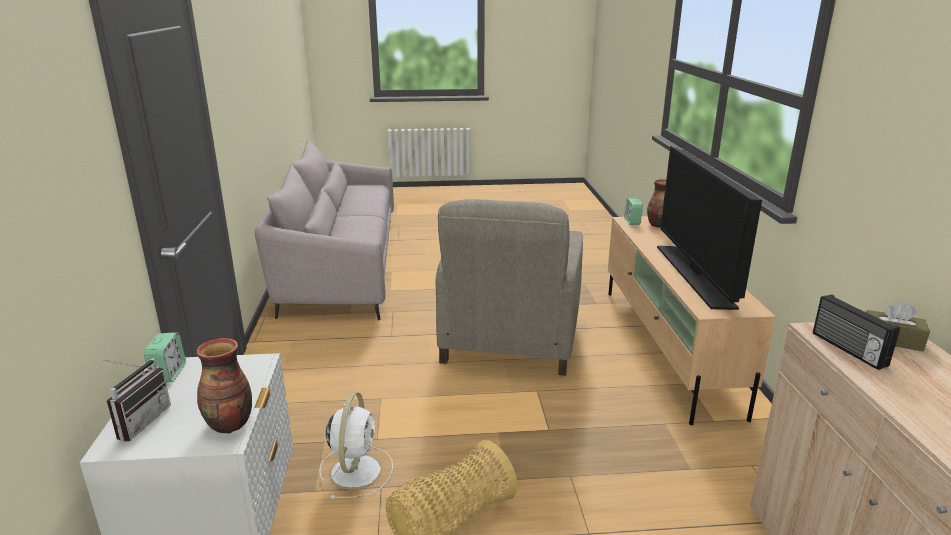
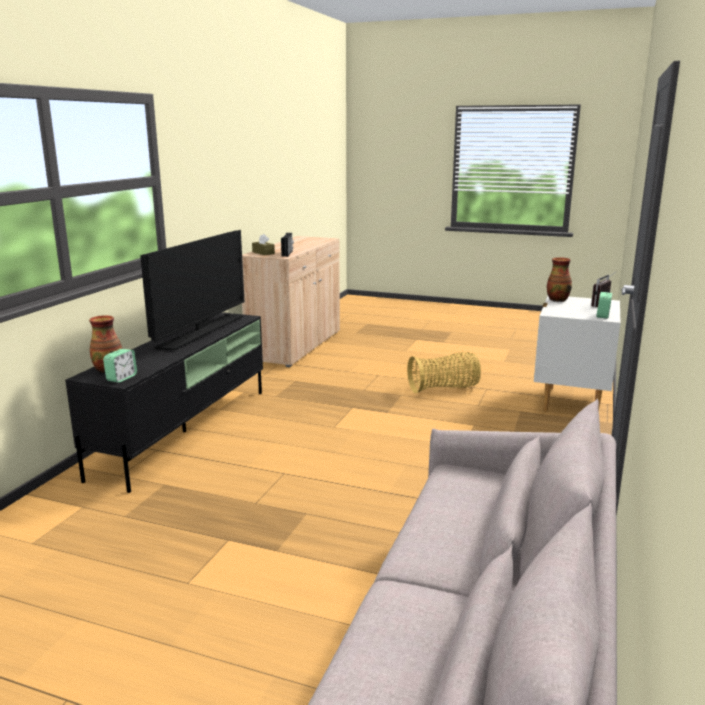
camera: 155 degrees left, 5 degrees down
(356, 470) = (492, 414): white fan -> none
(509, 340) = (311, 467): beige armchair -> none
(667, 348) = (185, 431): beige tv stand -> black tv stand

